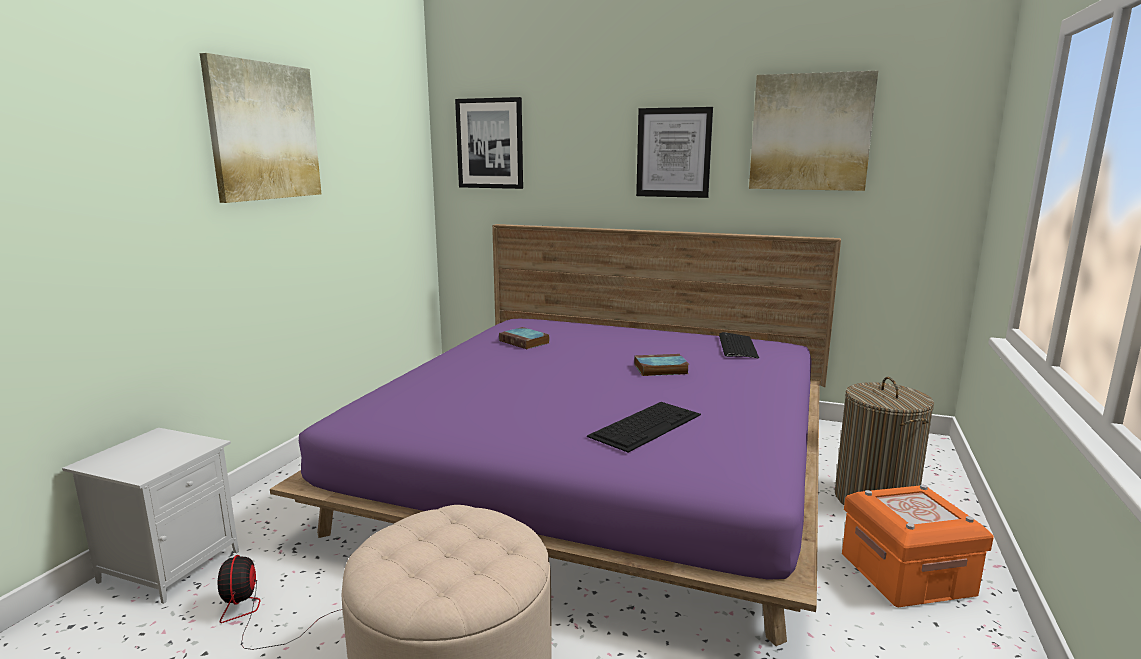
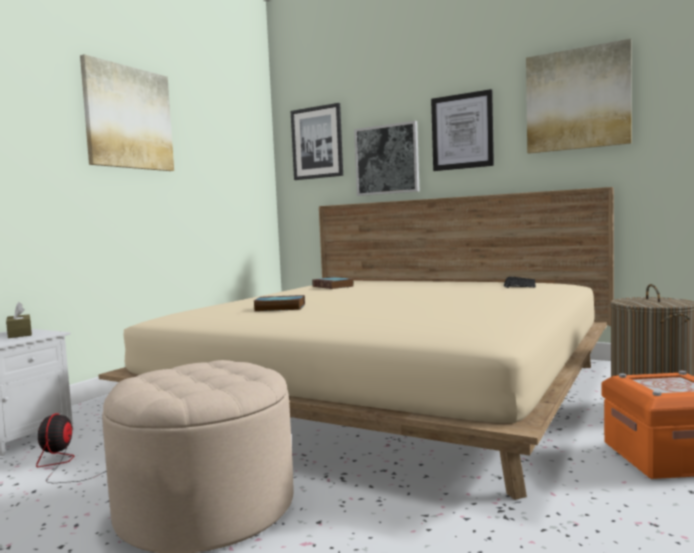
camera: 10 degrees right, 10 degrees down
(162, 445) = (19, 334): none -> brown tissue box
(579, 175) = (387, 159): none -> picture
(598, 473) = (389, 391): purple bed -> beige bed
(646, 425) = (405, 313): keyboard -> none
(660, 369) = (439, 293): book -> book (278, 308)

